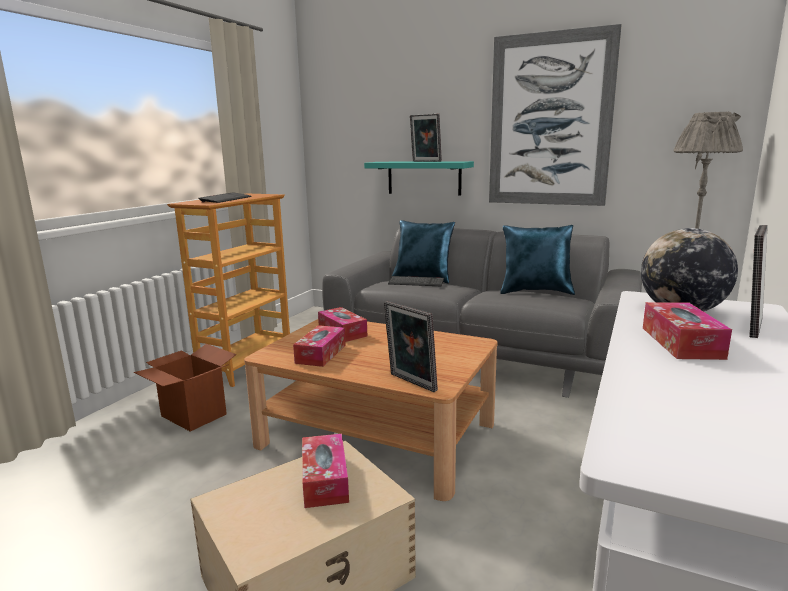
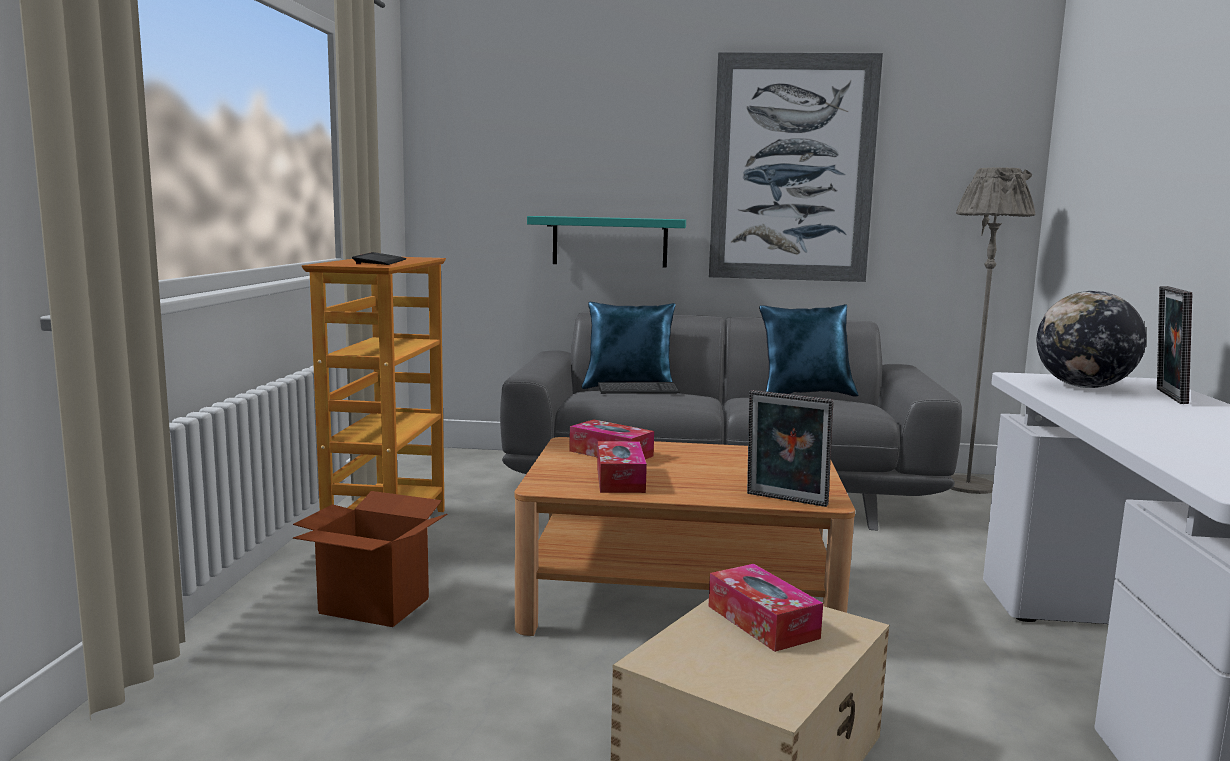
camera: 20 degrees left, 5 degrees down
(425, 161) = (619, 217): picture frame -> none
(681, 342) = (1130, 411): tissue box -> none

